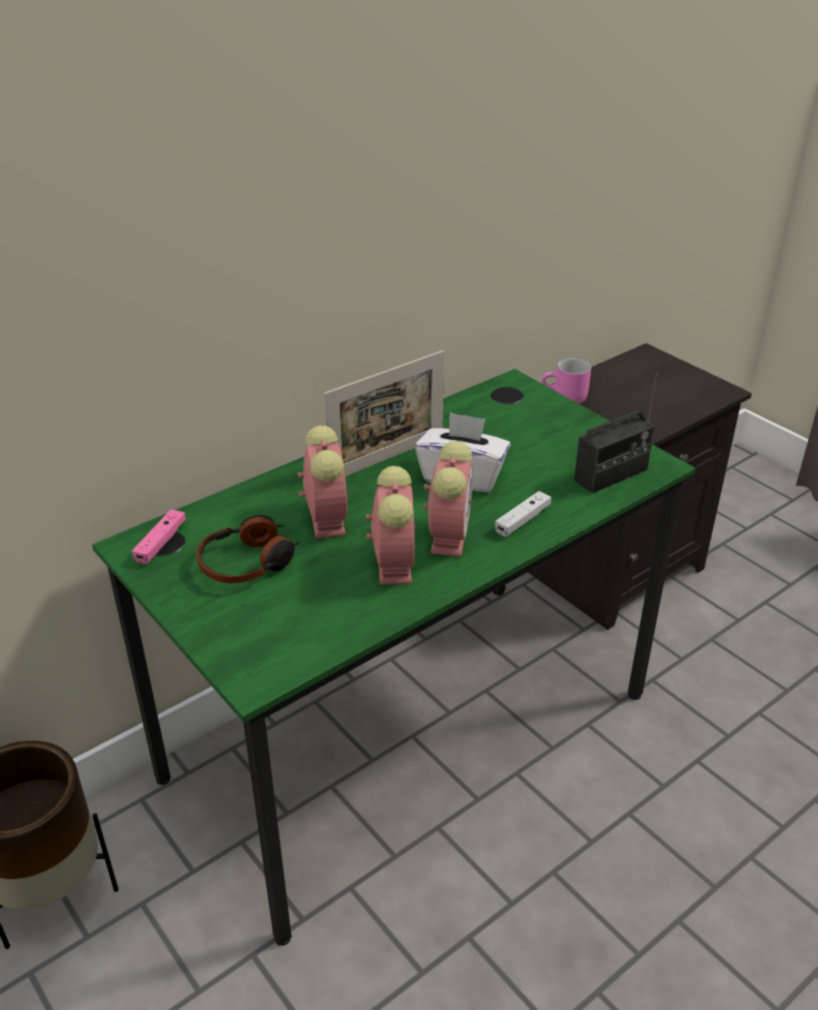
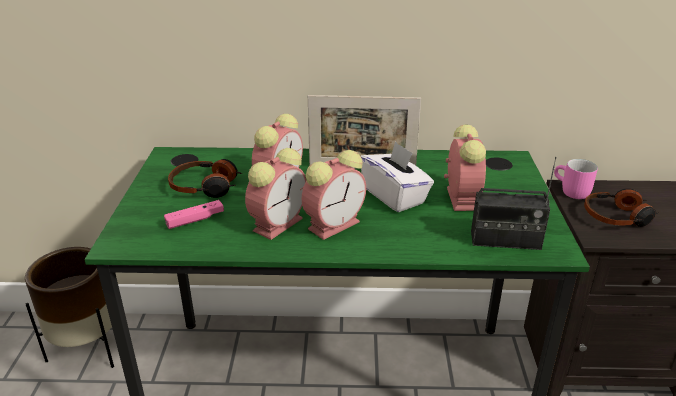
camera: 40 degrees right, 5 degrees down
(161, 543) = (182, 159): pink game controller -> pink game controller (195, 220)
(522, 449) = (460, 197): none -> alarm clock
(522, 520) = (396, 238): white game controller -> none
(629, 408) = (617, 217): none -> headphones

